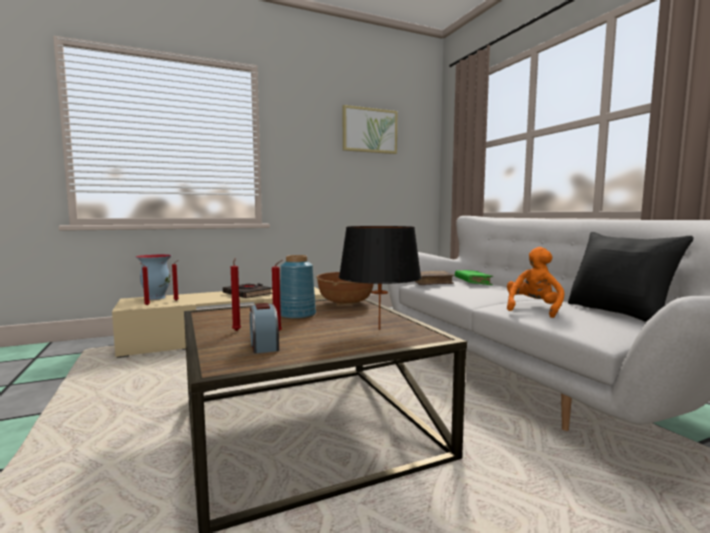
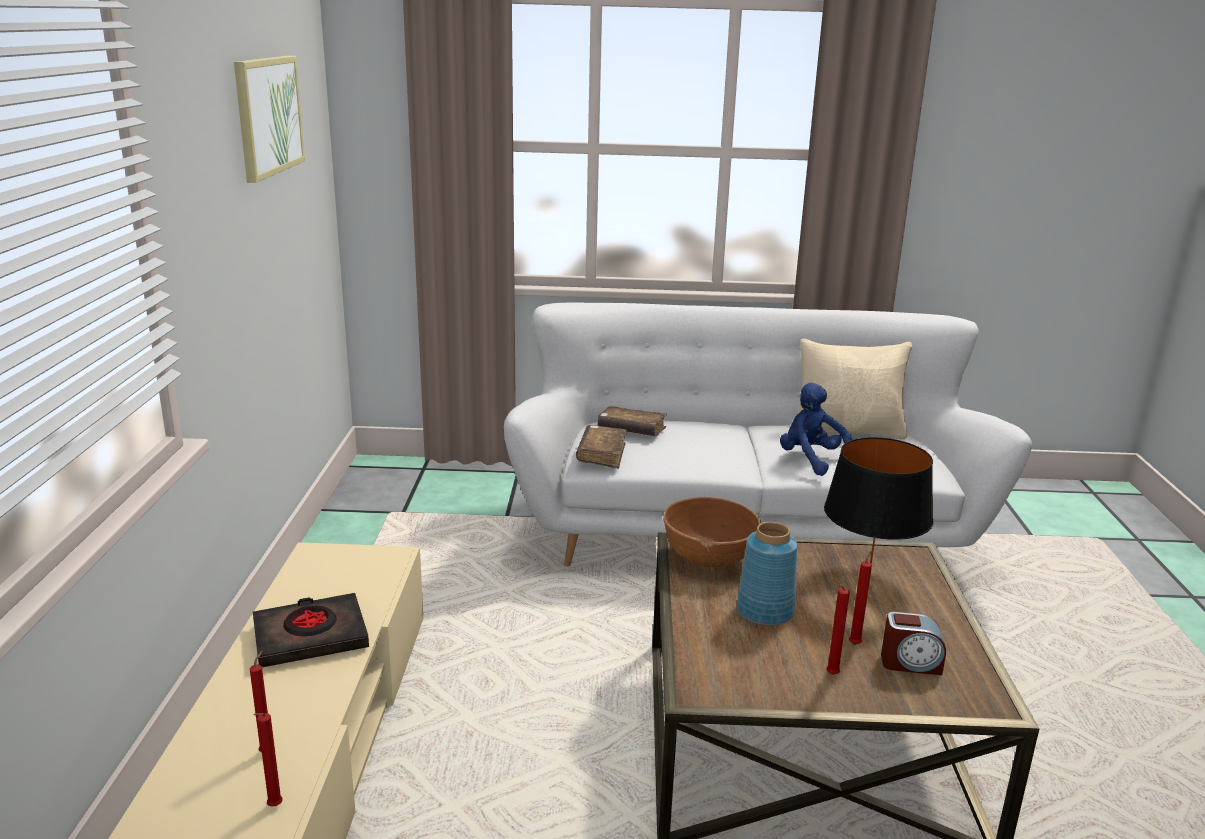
camera: 65 degrees left, 15 degrees up
(156, 297) = (177, 788): vase -> none
(472, 282) = (631, 430): green book -> brown book
(533, 309) = (812, 460): orange plush toy -> blue plush toy
(619, 313) = (849, 431): black pillow -> beige pillow

